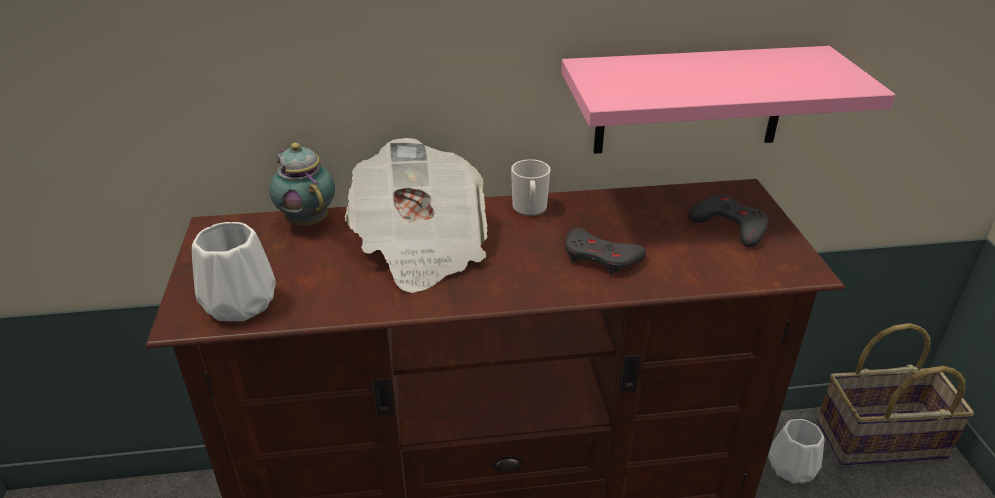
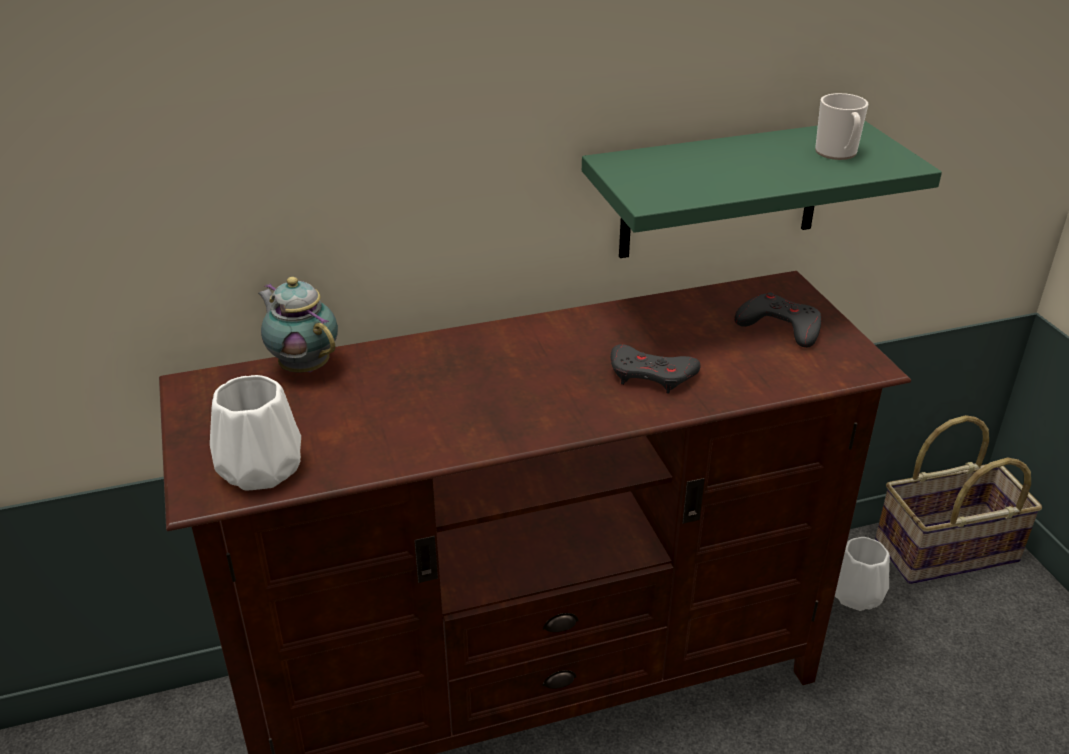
camera: 10 degrees left, 0 degrees up
(420, 247) = (447, 383): newspaper -> none
(530, 209) = (558, 328): mug -> mug (838, 154)
(690, 100) = (721, 190): pink shelf -> green shelf

